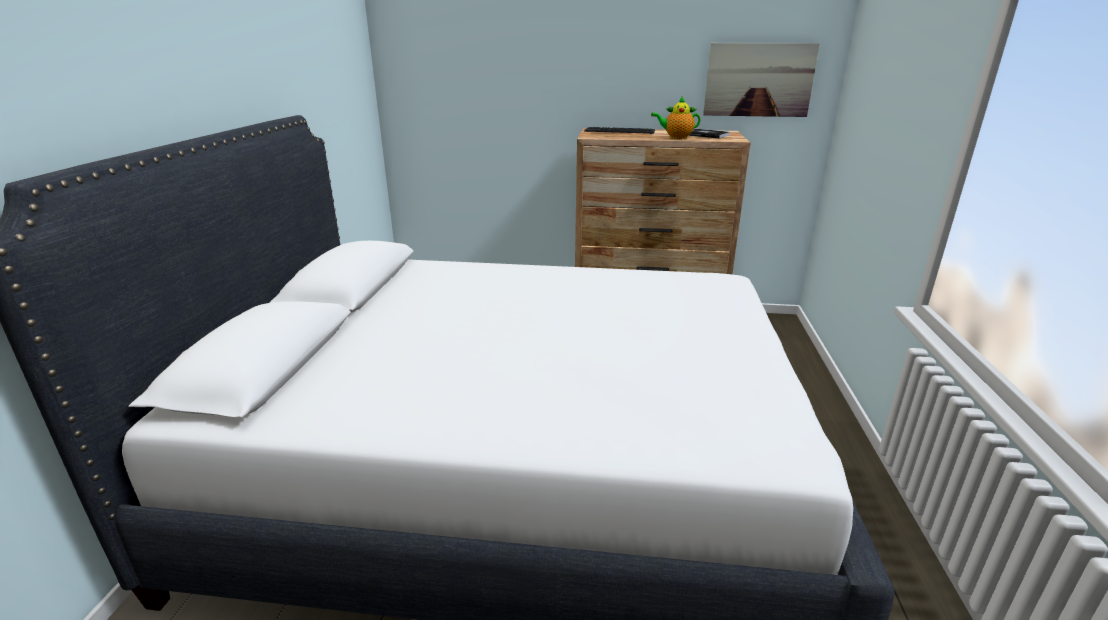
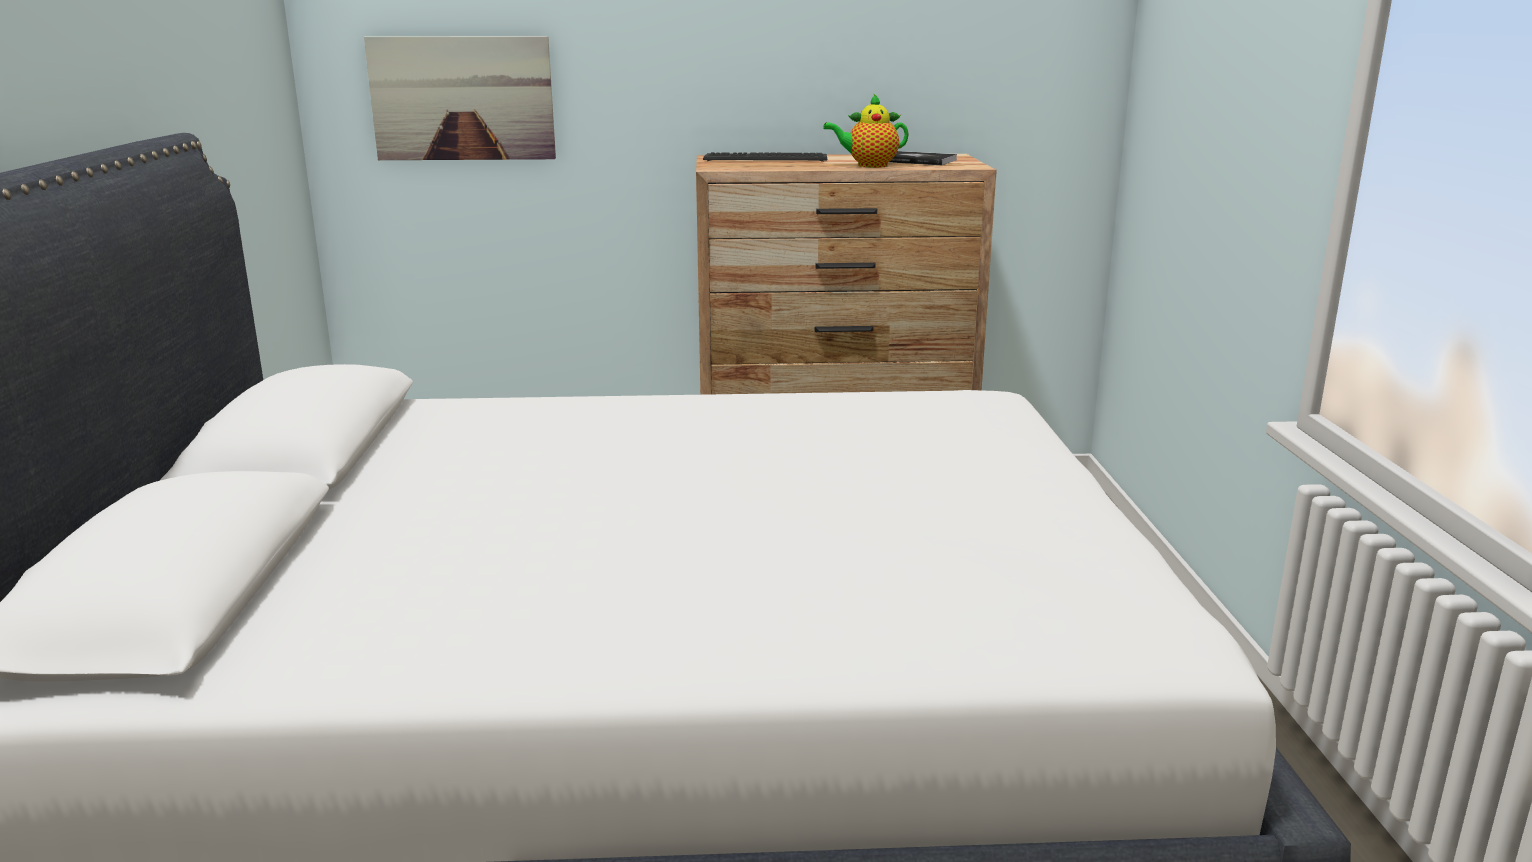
camera: 10 degrees left, 5 degrees down
(759, 80) = (995, 67): picture -> picture (462, 98)

